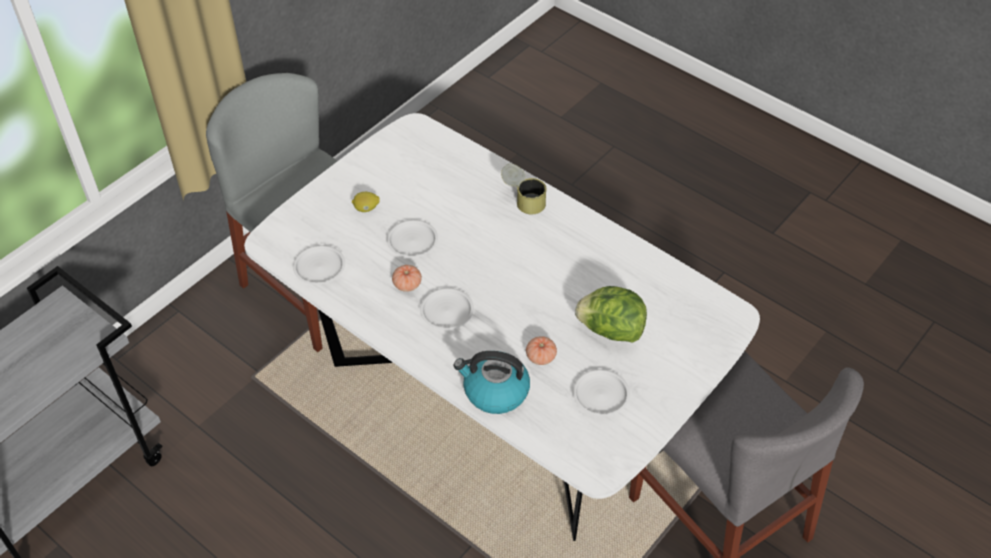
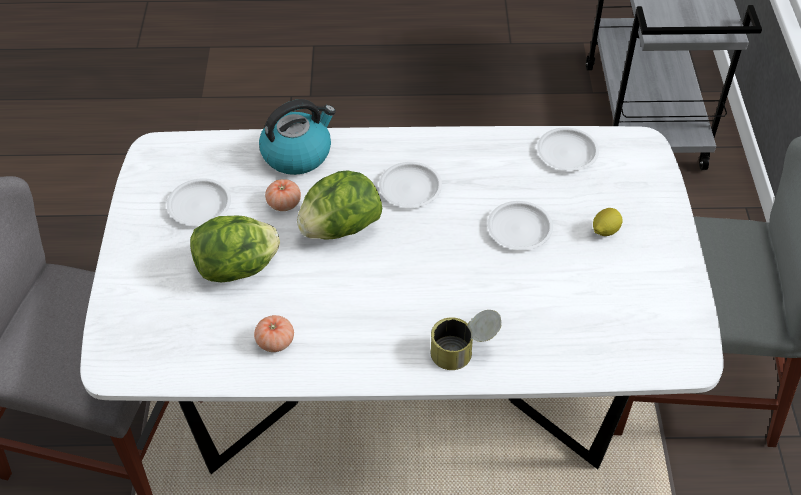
camera: 140 degrees right, 0 degrees up
(407, 284) = (473, 188): tomato -> tomato (275, 341)
(520, 314) = (340, 228): none -> lettuce

